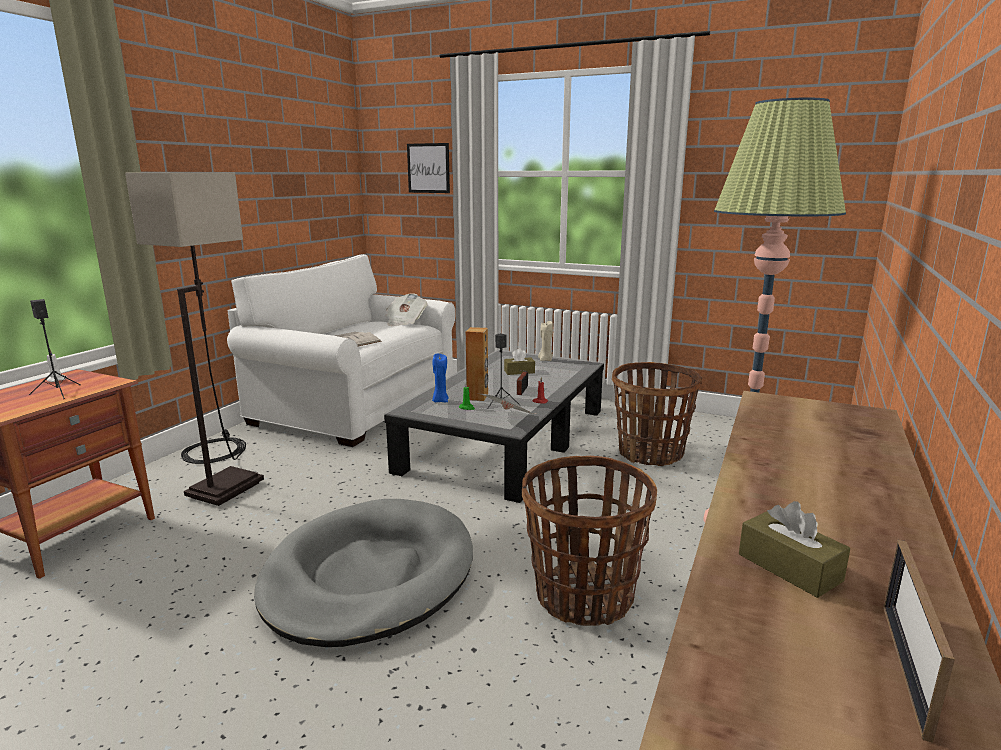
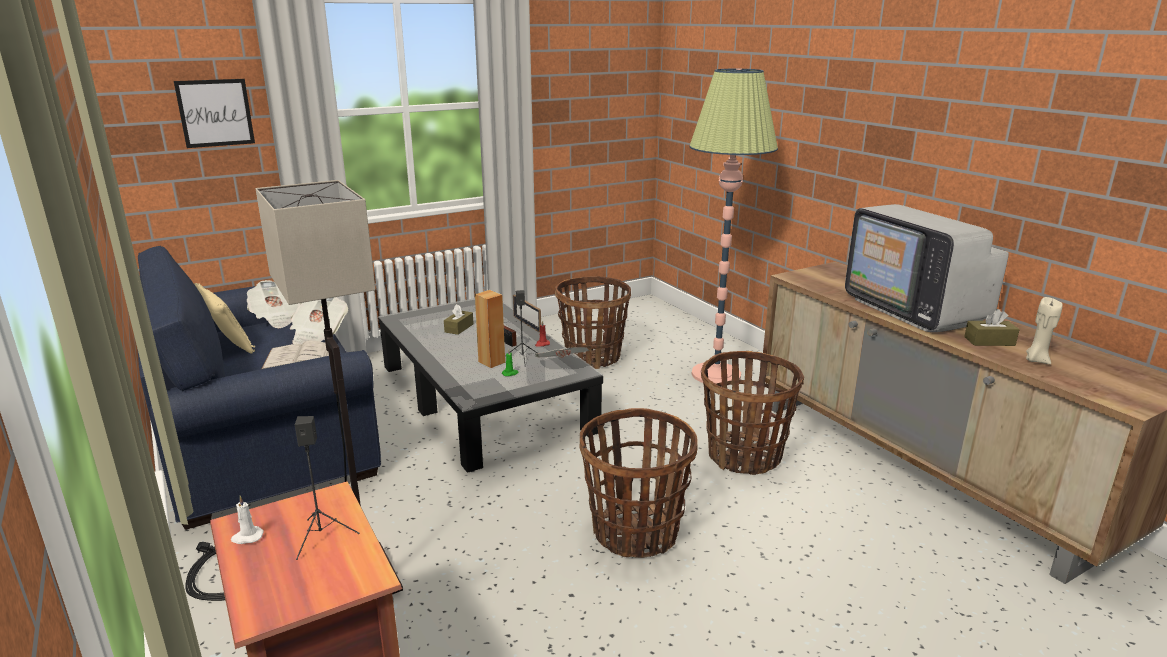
camera: 55 degrees left, 5 degrees up
(356, 325) = (228, 342): none -> beige pillow
(356, 405) = (266, 443): white sofa -> blue sofa
(369, 576) = (635, 533): grey dog bed -> basket
(393, 334) = (318, 334): none -> newspaper
(440, 401) = (474, 379): blue candle -> none
(545, 360) = (447, 309): beige candle -> beige candle (1036, 360)
(810, 486) = (914, 310): none -> television
(905, 666) = (1064, 350): picture frame -> picture frame (527, 324)

